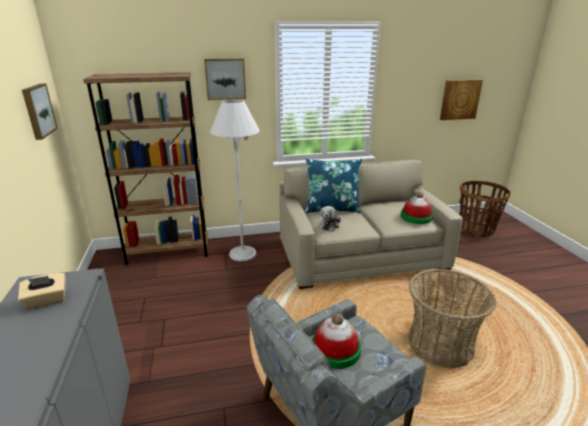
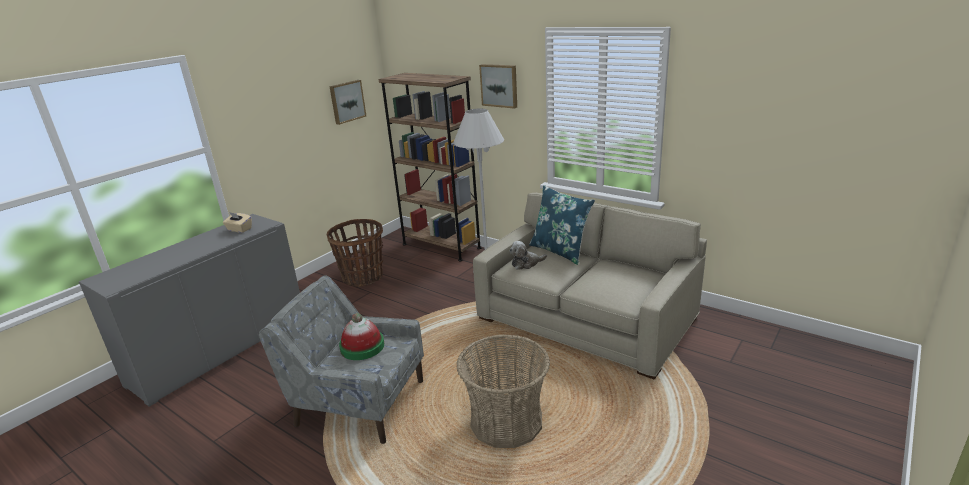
camera: 50 degrees right, 0 degrees up
(416, 217) = (625, 291): hat -> none
(460, 99) = (809, 147): picture -> none
(476, 229) = (796, 362): basket -> basket (363, 277)

